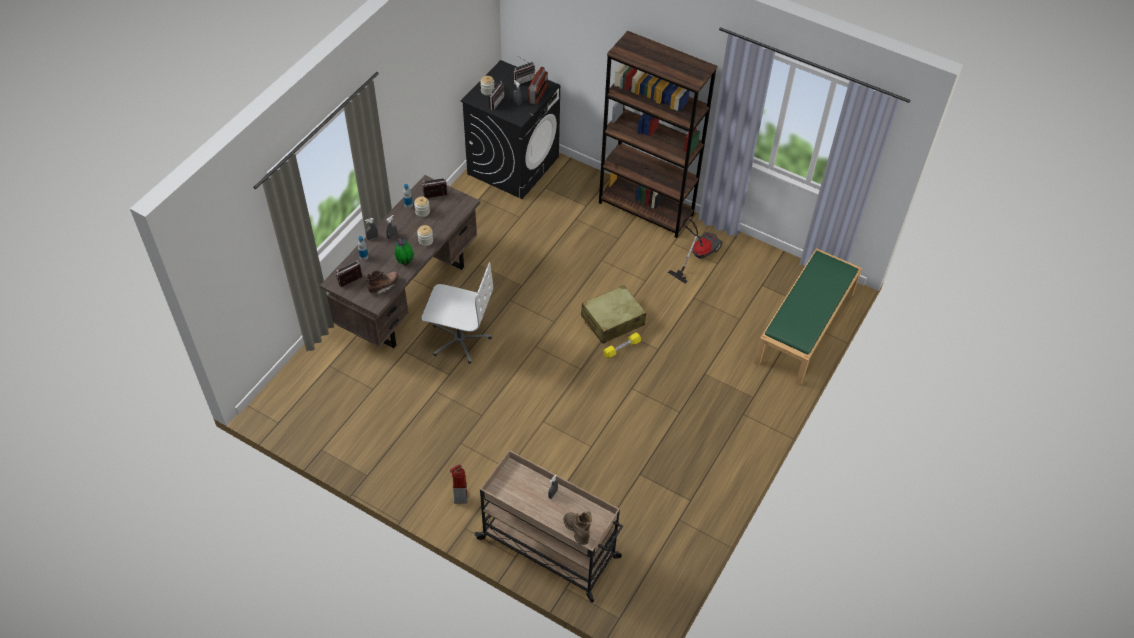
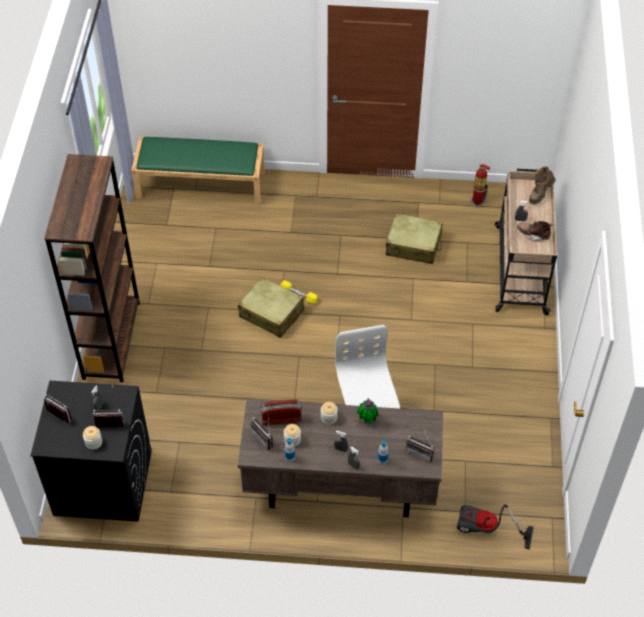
camera: 115 degrees left, 0 degrees up
(383, 286) = (407, 423): brown boot -> brown boot (533, 235)
(460, 497) = (521, 343): fire extinguisher -> fire extinguisher (477, 201)
(538, 95) = (77, 392): radio -> radio (281, 419)
(633, 467) = (413, 245): none -> beige suitcase
(697, 255) = (154, 280): vacuum cleaner -> vacuum cleaner (486, 530)

